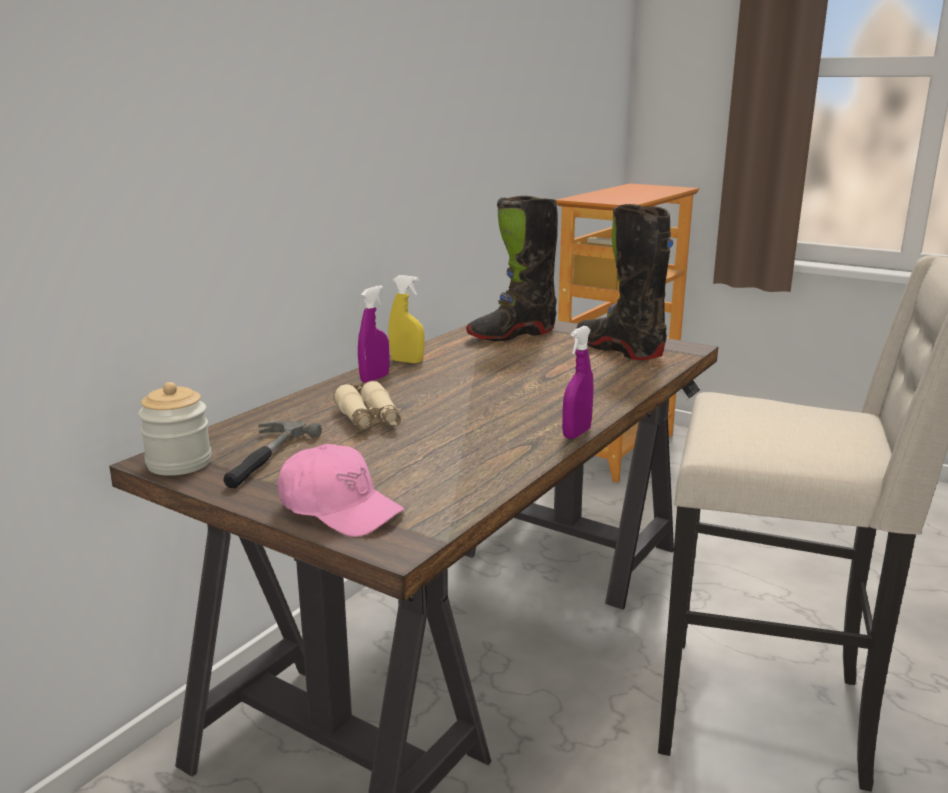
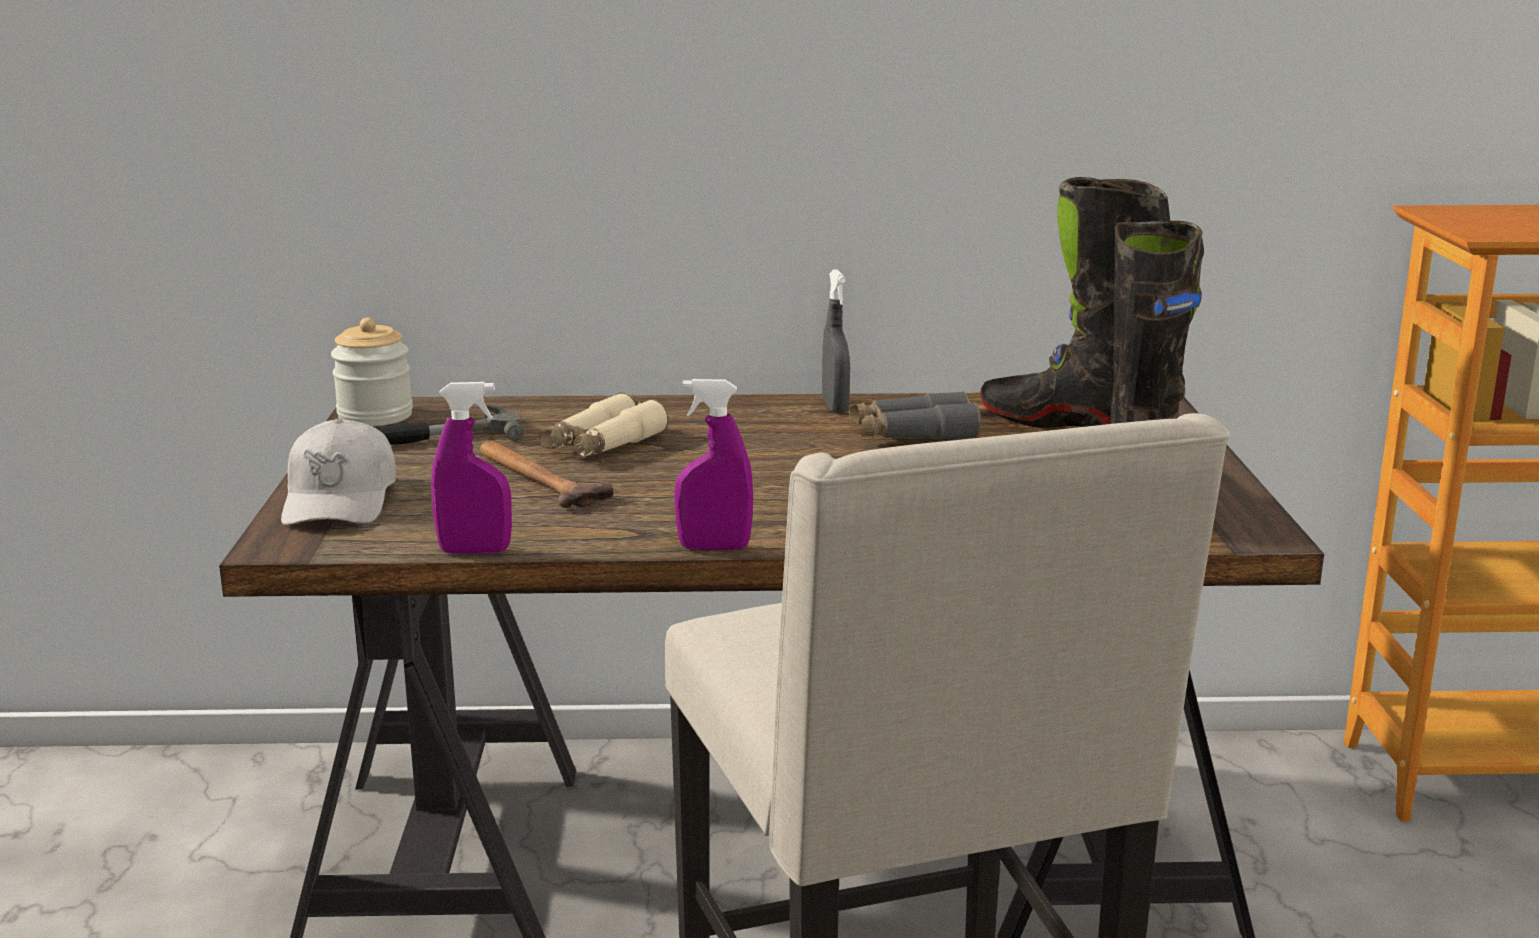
camera: 55 degrees right, 0 degrees up
(339, 508) = (341, 500): pink cap -> white cap
(375, 379) = (741, 411): purple spray bottle -> purple spray bottle (475, 551)
(400, 447) = (538, 479): none -> hammer
(407, 361) = (835, 406): yellow spray bottle -> grey spray bottle
(476, 360) = (912, 434): none -> grey binoculars

